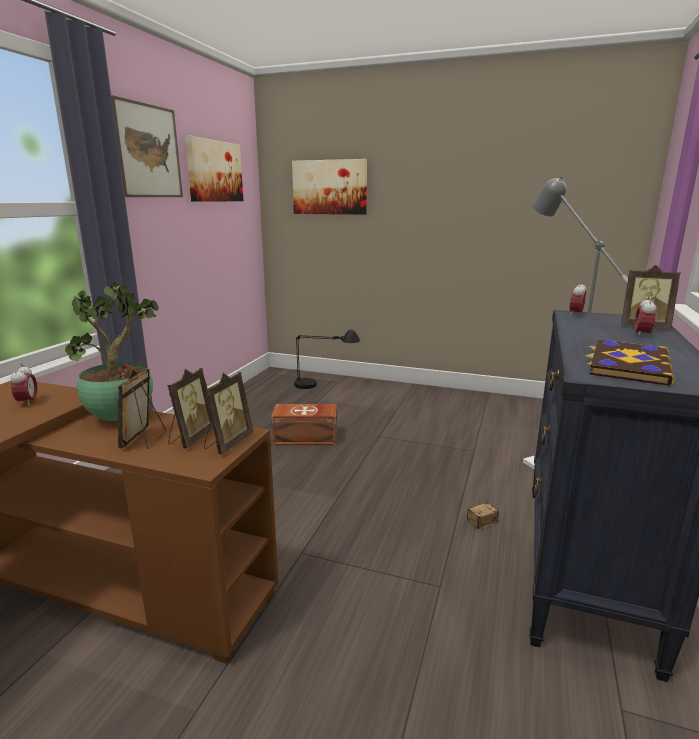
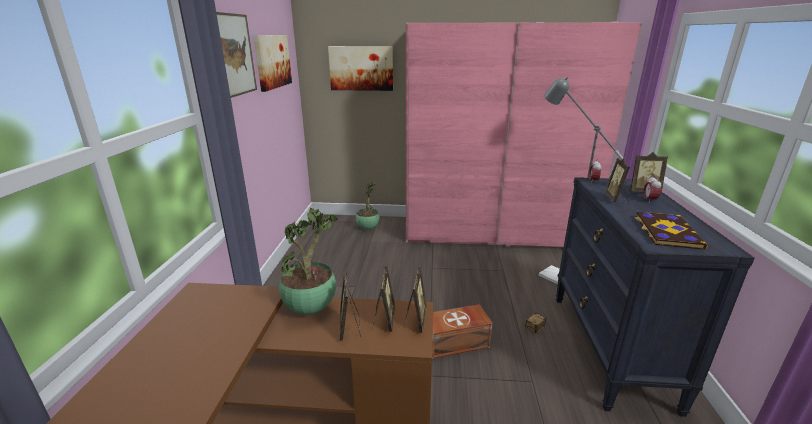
camera: 15 degrees left, 5 degrees up
(28, 402) = (228, 308): alarm clock -> none
(306, 438) = (379, 277): brown storage box -> brown storage box (456, 343)
(324, 386) = (367, 228): black table lamp -> potted plant
(487, 407) = (494, 232): none -> pink wardrobe
(589, 331) = (616, 199): none -> picture frame

